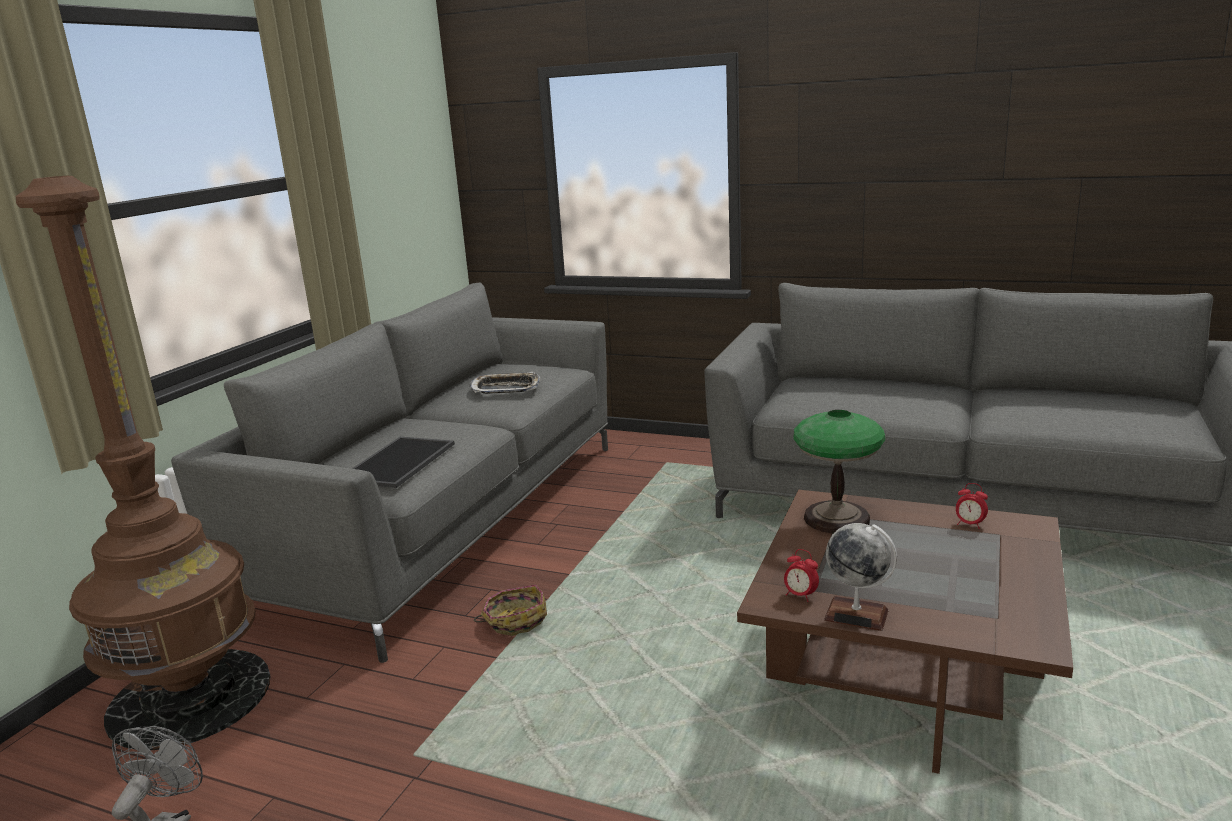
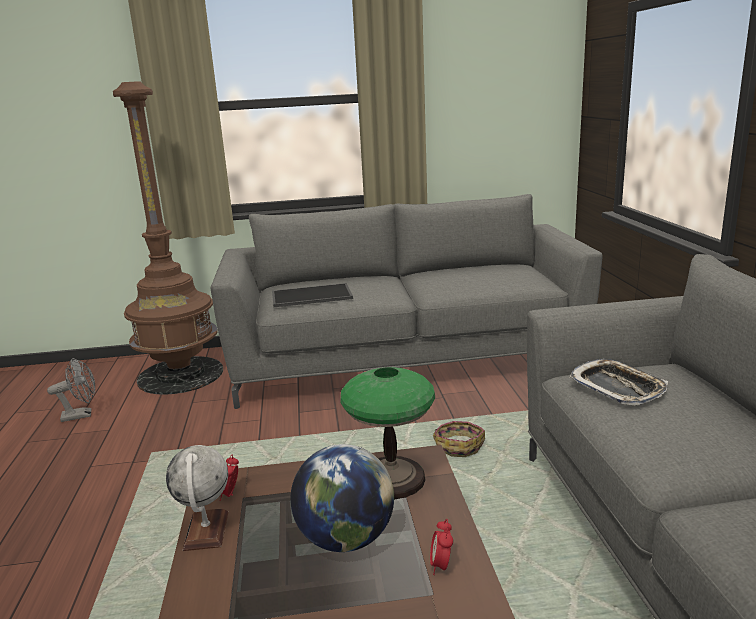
camera: 60 degrees right, 0 degrees up
(505, 388) = (469, 280): tray -> tray (617, 387)
(515, 621) = (303, 430): basket -> basket (459, 446)
(913, 552) = (346, 539): none -> globe

